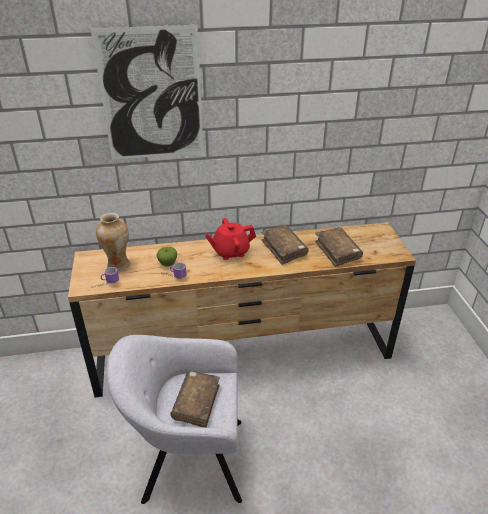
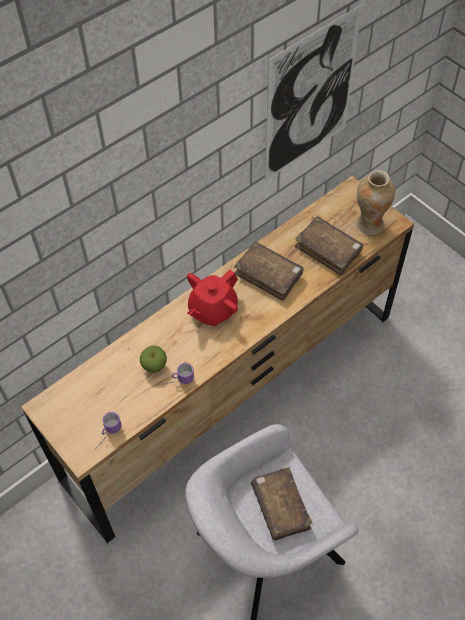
camera: 30 degrees left, 20 degrees up
(118, 265) = (97, 400): vase -> vase (369, 224)
(152, 96) = (89, 193): picture -> picture (310, 97)

